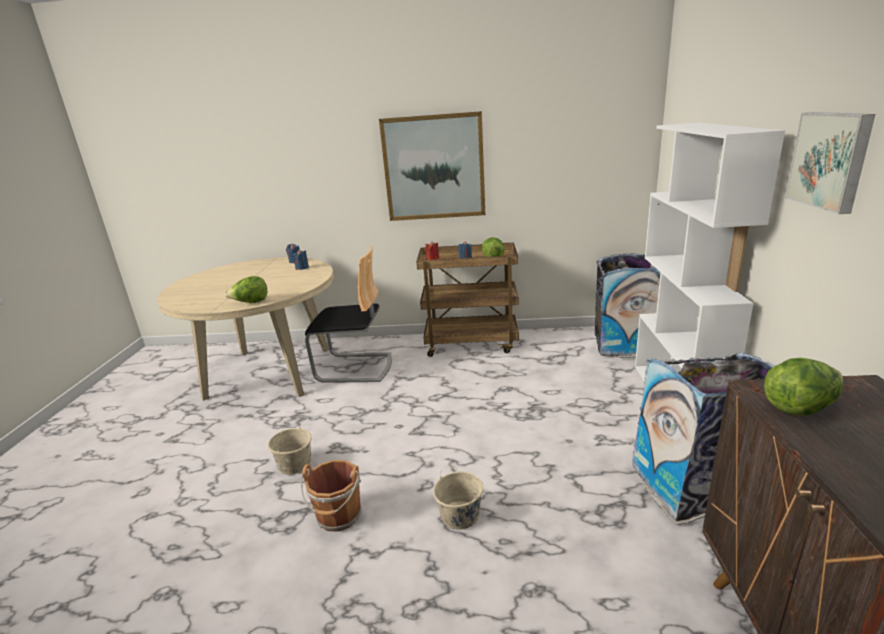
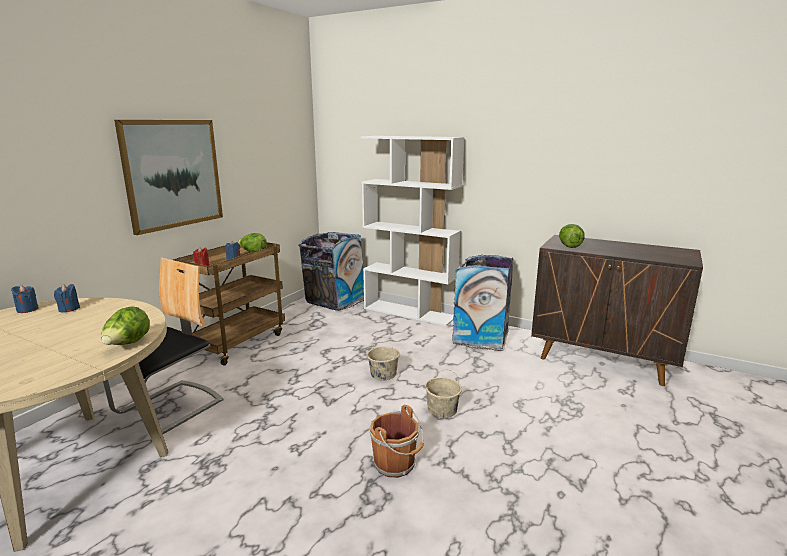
camera: 65 degrees left, 5 degrees down
(295, 464) = (293, 478): beige bucket -> beige bucket (383, 374)
(830, 160) = (496, 150): picture -> none

